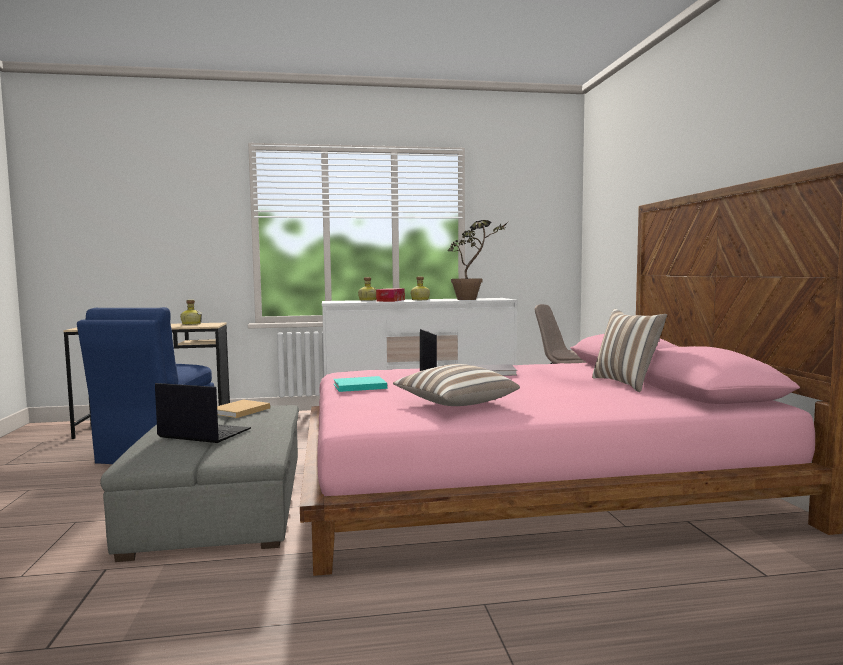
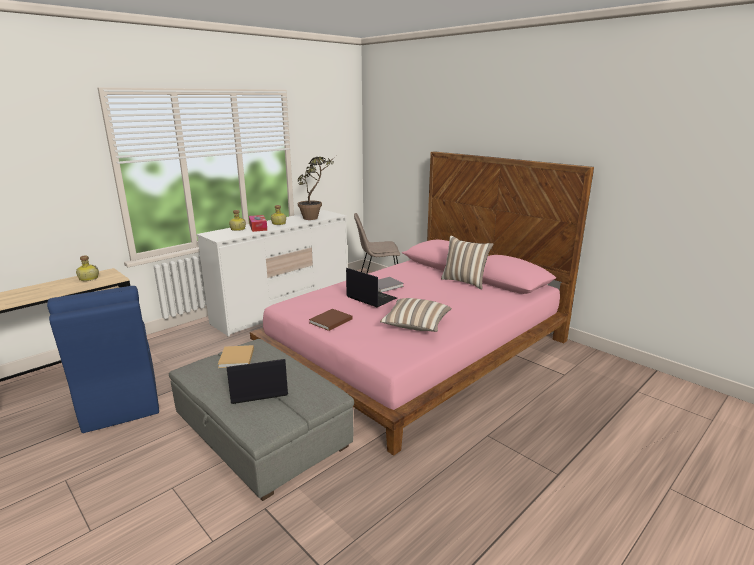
camera: 35 degrees left, 15 degrees up
(358, 386) = (330, 321): turquoise book -> brown book

